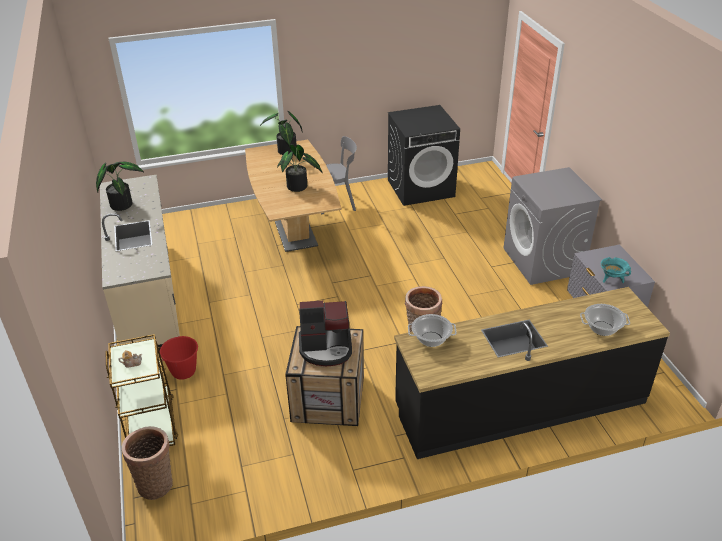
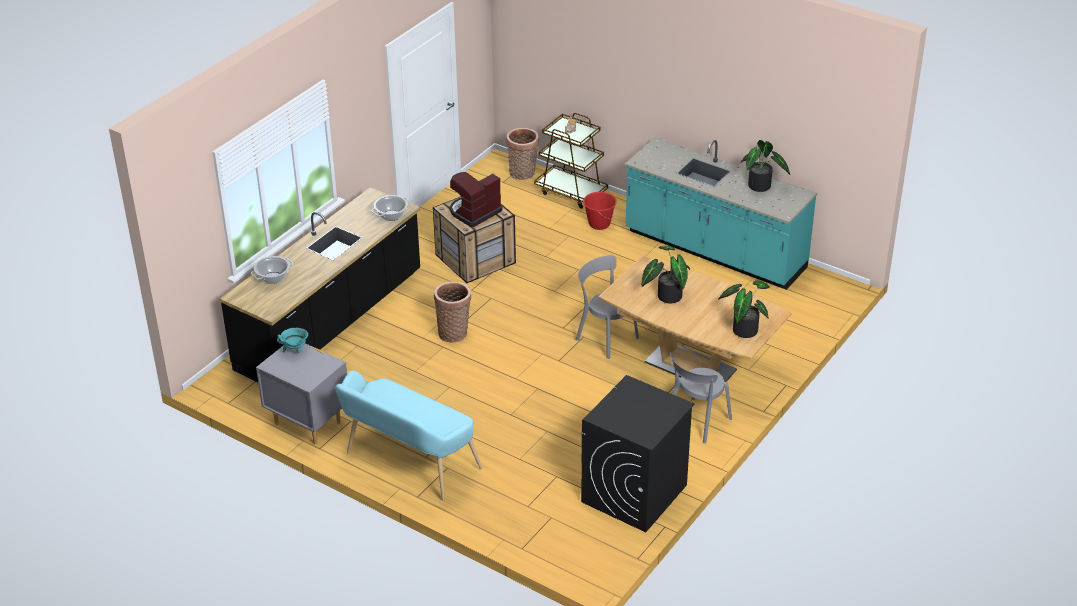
camera: 140 degrees right, 0 degrees up
(149, 295) = (714, 251): beige counter -> turquoise counter
(318, 274) = (605, 337): none -> grey chair
(543, 261) = (408, 463): grey washing machine -> turquoise bench

